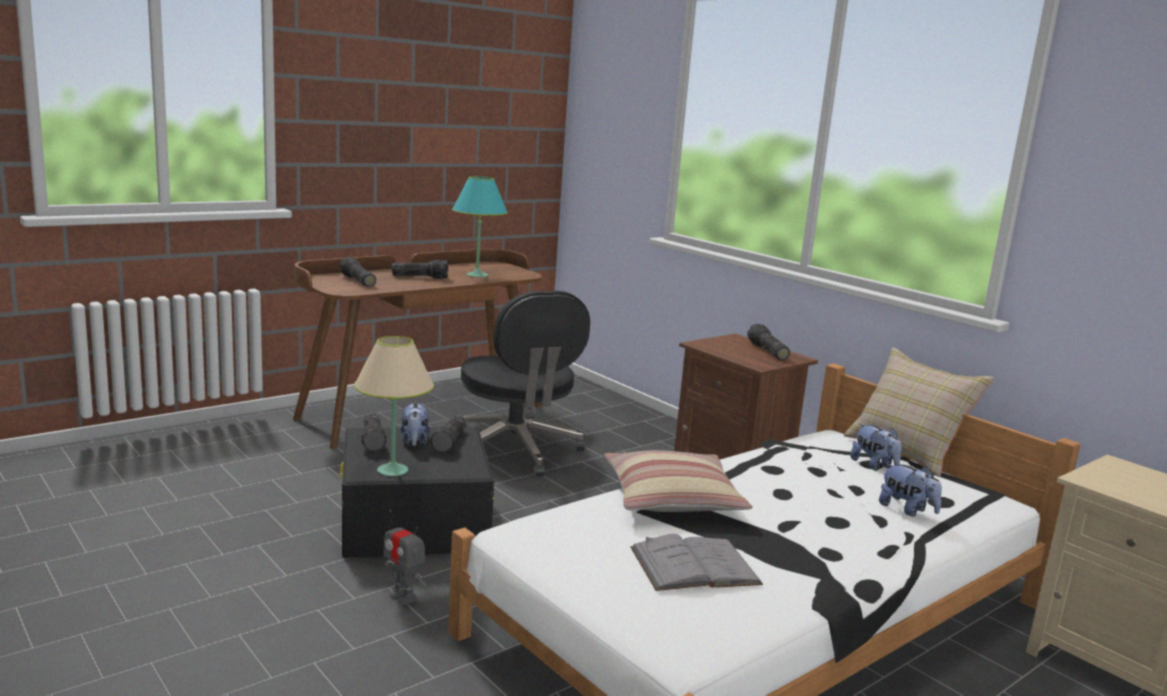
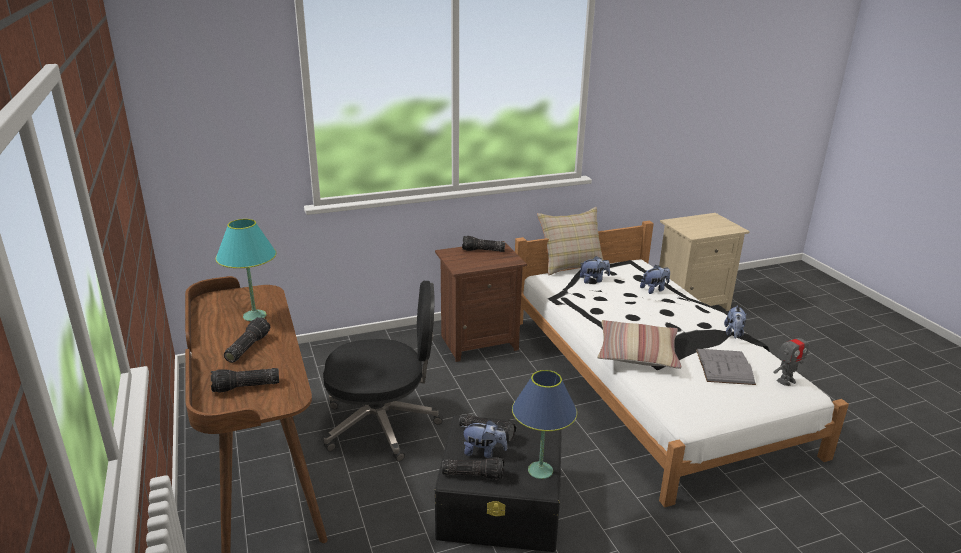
camera: 70 degrees left, 10 degrees up
(392, 470) = (540, 471): beige table lamp -> blue table lamp
(403, 596) = (617, 523): toy robot -> toy robot (786, 380)
(828, 580) = (733, 333): none -> plush toy

